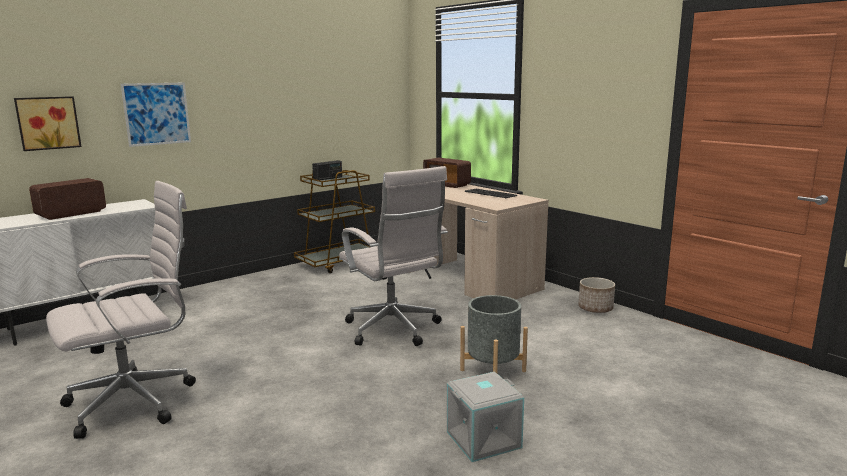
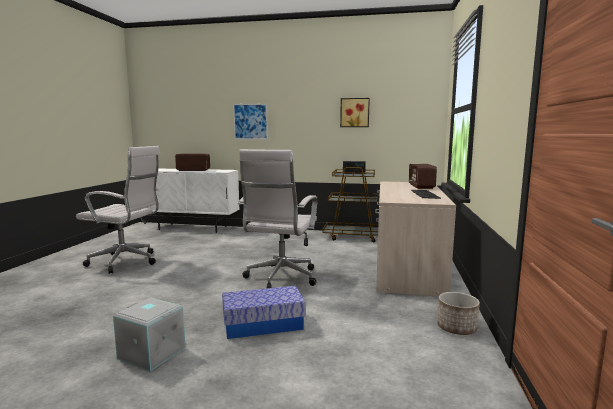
camera: 50 degrees right, 5 degrees down
(48, 123) = (199, 124): picture -> picture (354, 112)
(493, 370) = (263, 324): grey planter -> storage box

